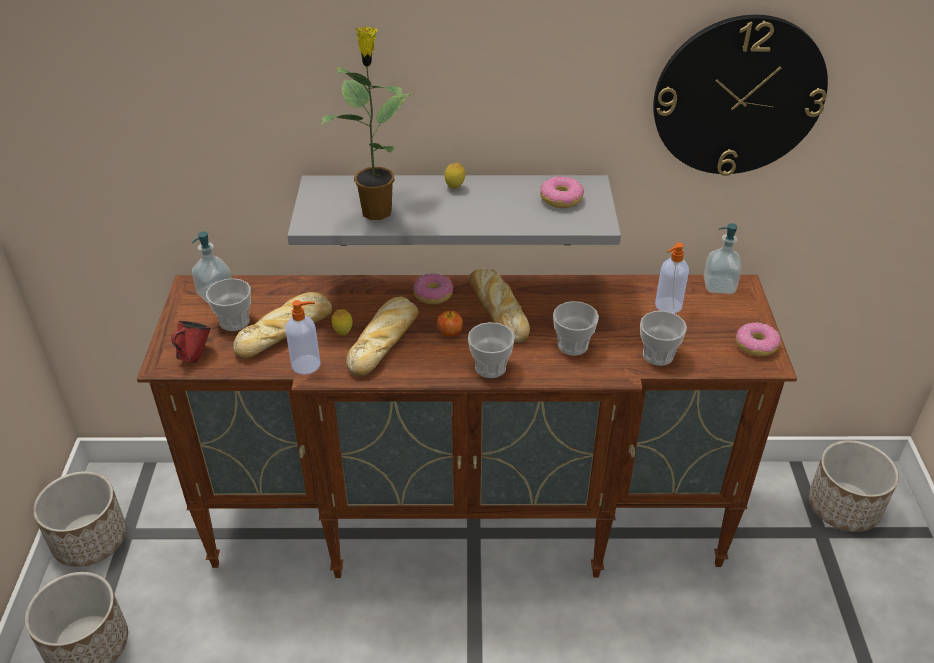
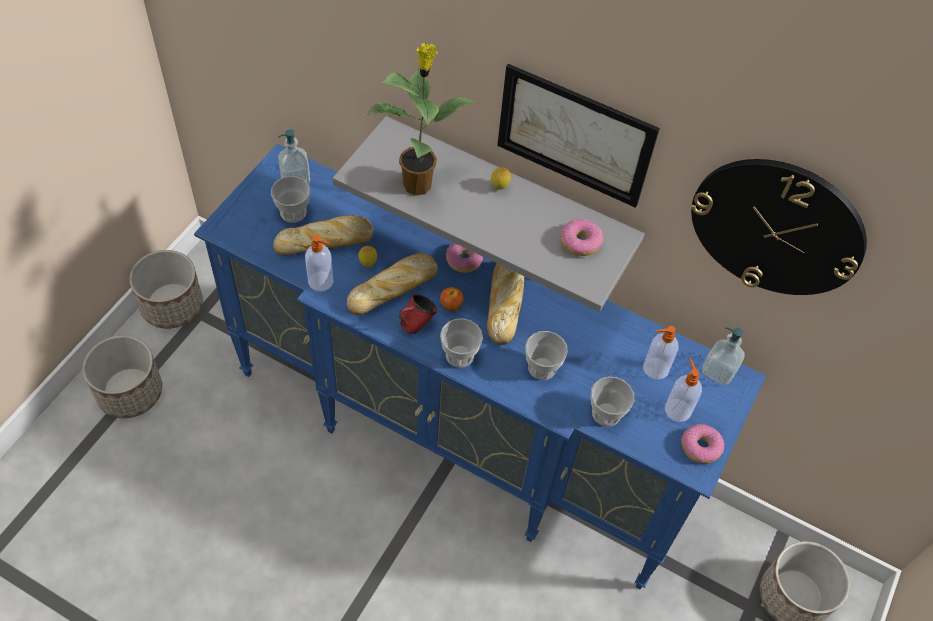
camera: 25 degrees right, 15 degrees up
(194, 356) = (245, 232): red mug -> red mug (416, 325)
(467, 521) = (457, 437): brown cabinet -> blue cabinet
(518, 93) = (574, 135): none -> picture
(712, 326) = (677, 409): none -> soap dispenser

